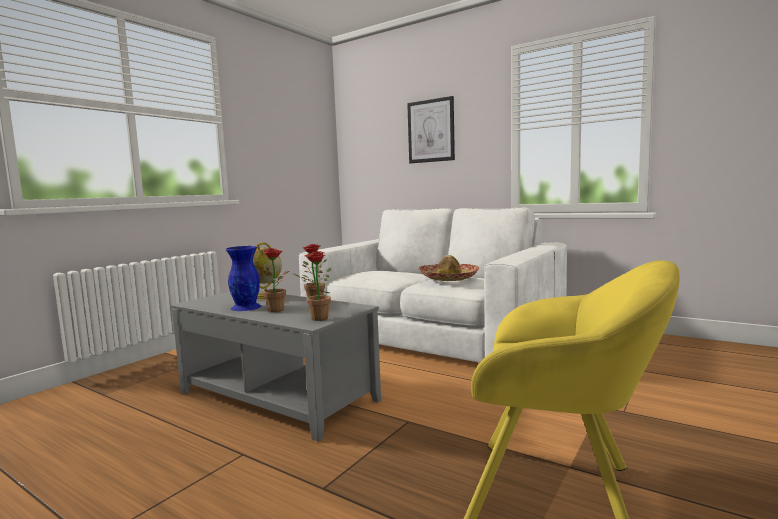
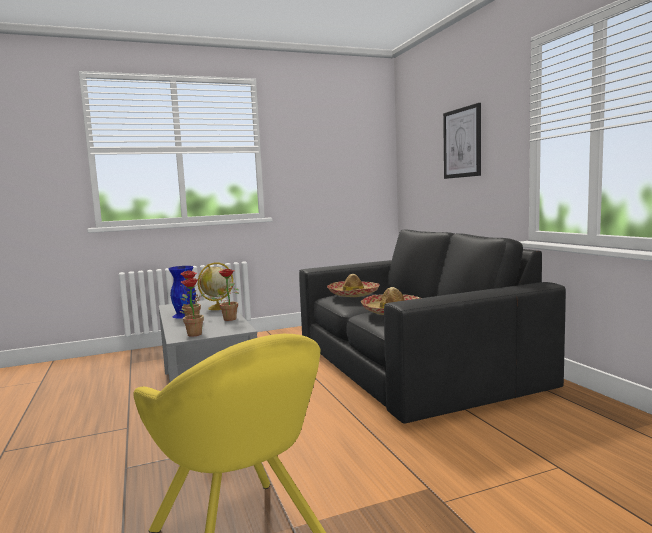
camera: 35 degrees right, 0 degrees up
(373, 271) = (353, 294): none -> hat
(434, 333) = (412, 366): white sofa -> black sofa

